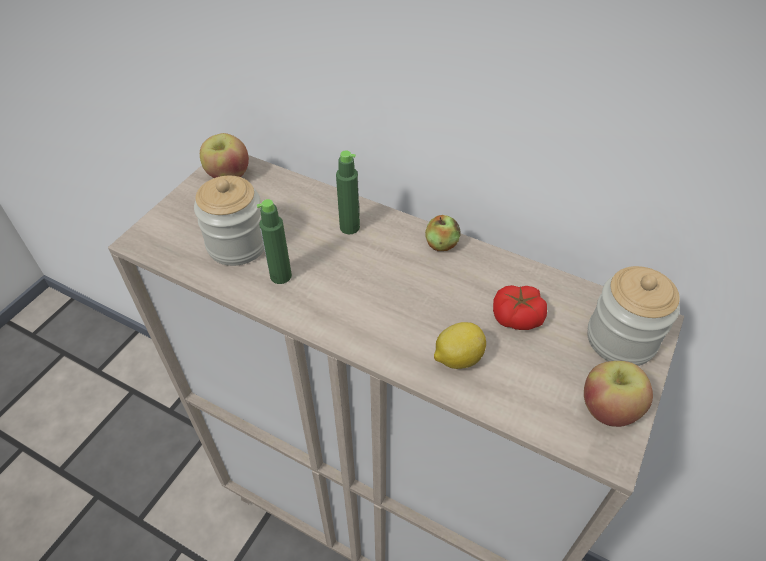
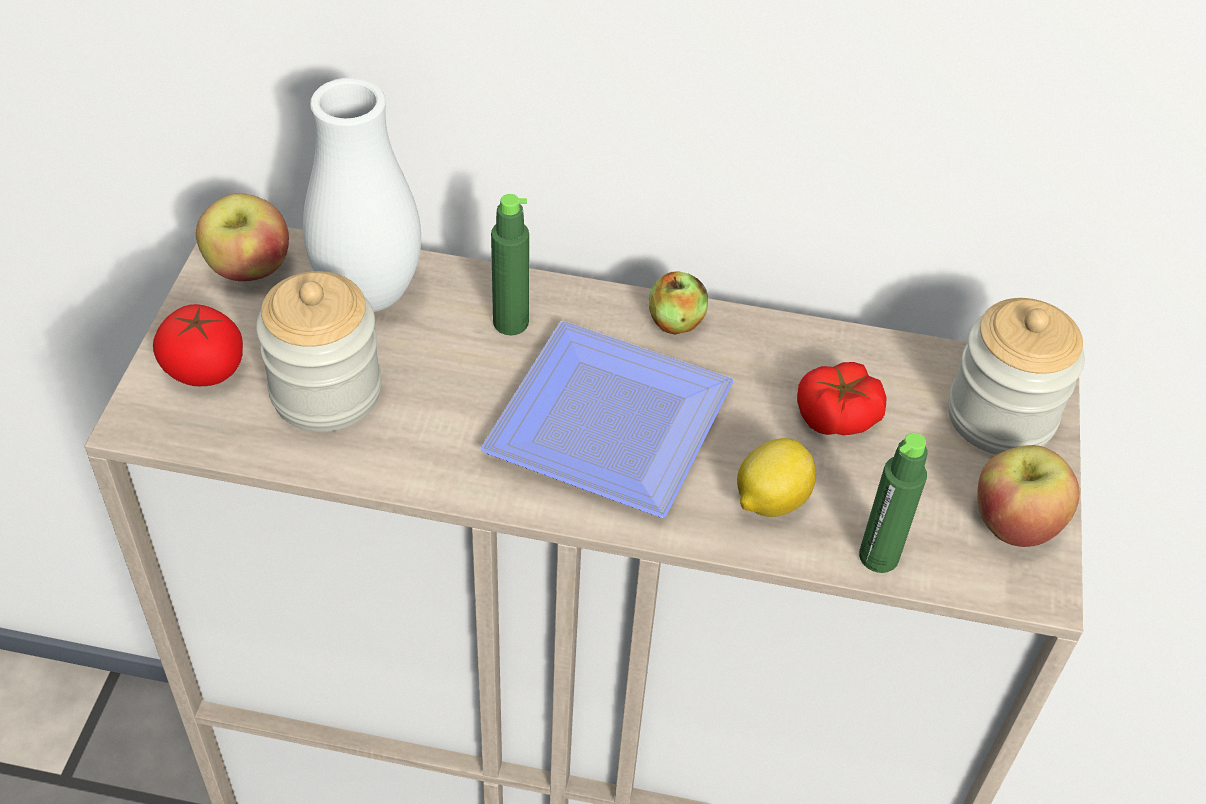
camera: 20 degrees left, 0 degrees up
(183, 220) = (205, 369): none -> tomato
(281, 276) = (428, 430): green bottle -> green bottle (878, 556)
(282, 199) = (369, 294): none -> white vase
(381, 297) = (613, 431): none -> plate

